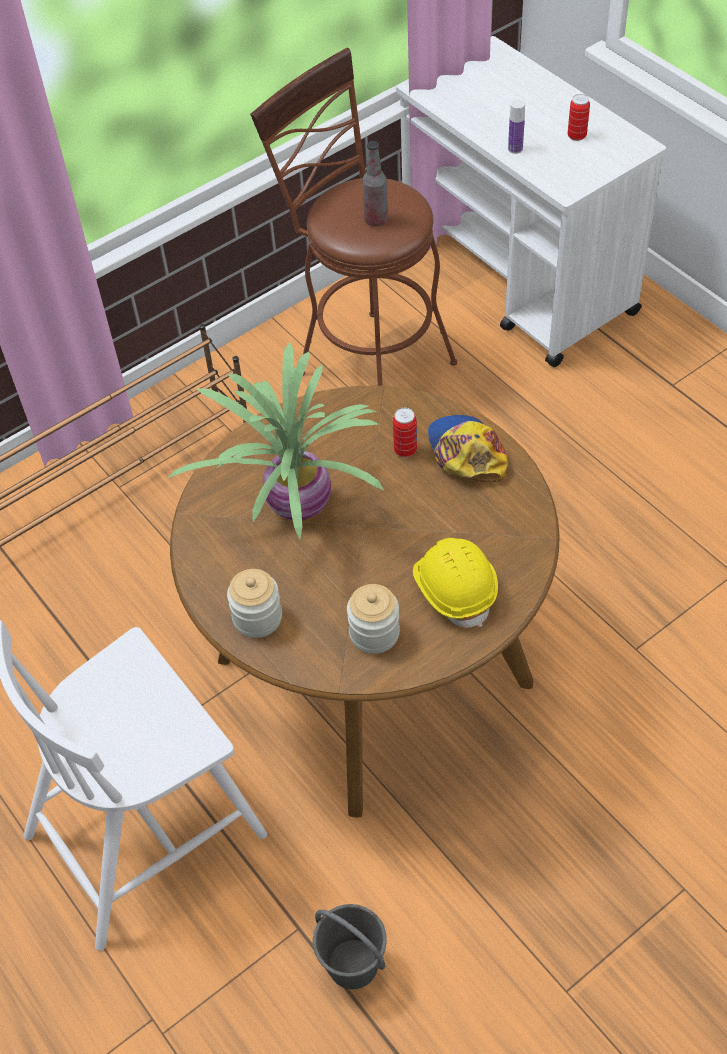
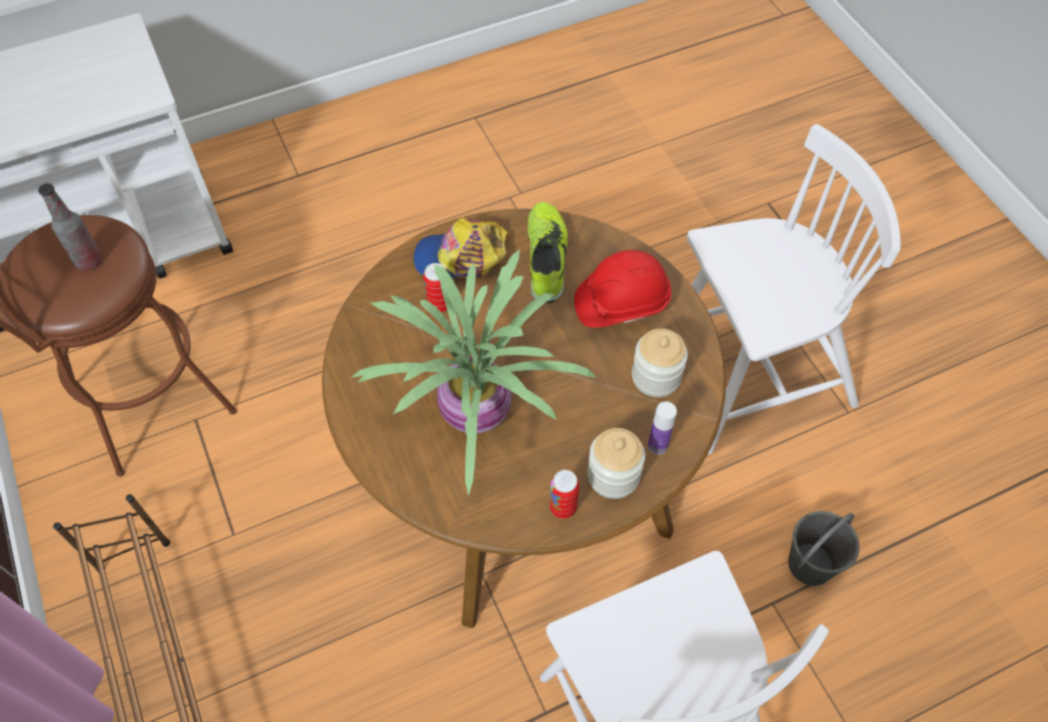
camera: 80 degrees left, 5 degrees up
(454, 589) = (621, 303): yellow hard hat -> red hard hat
(489, 518) = (546, 258): none -> shoe
(515, 149) = (62, 118): bottle -> bottle (657, 445)
(576, 136) = (77, 68): can -> can (563, 507)
(577, 871) = (751, 377): none -> white chair

